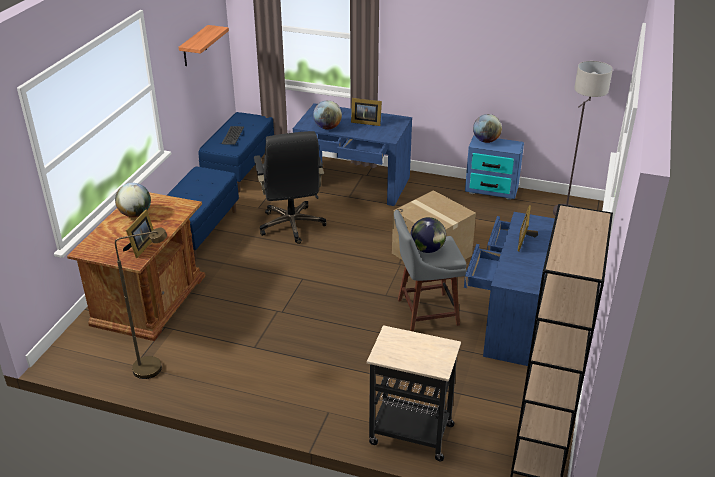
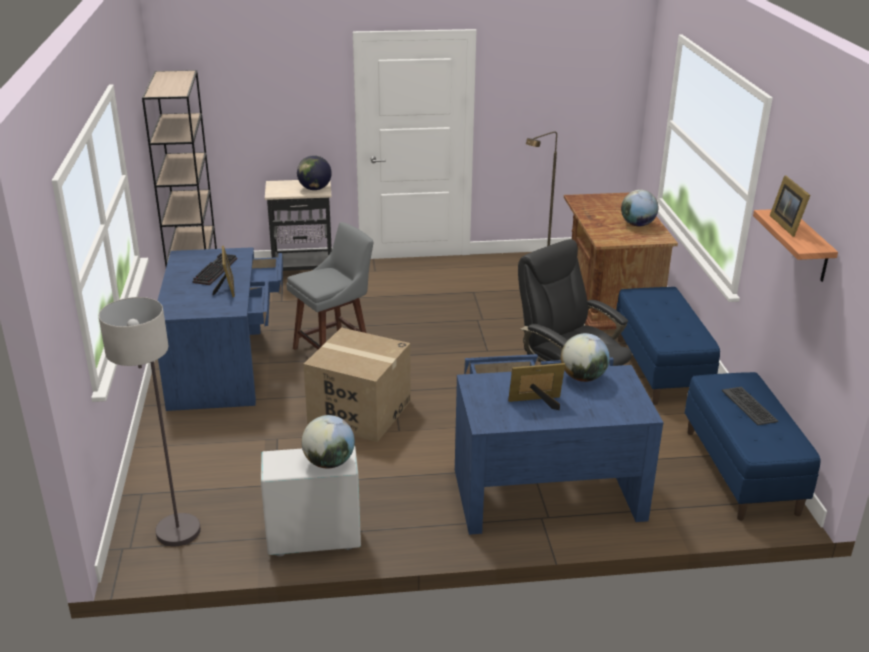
camera: 155 degrees right, 5 degrees down
(141, 247) = (589, 206): picture frame -> picture frame (787, 225)
(427, 249) = (333, 278): globe -> globe (314, 189)
(491, 193) = (314, 540): blue nightstand -> white nightstand
(532, 263) = (214, 270): none -> keyboard

